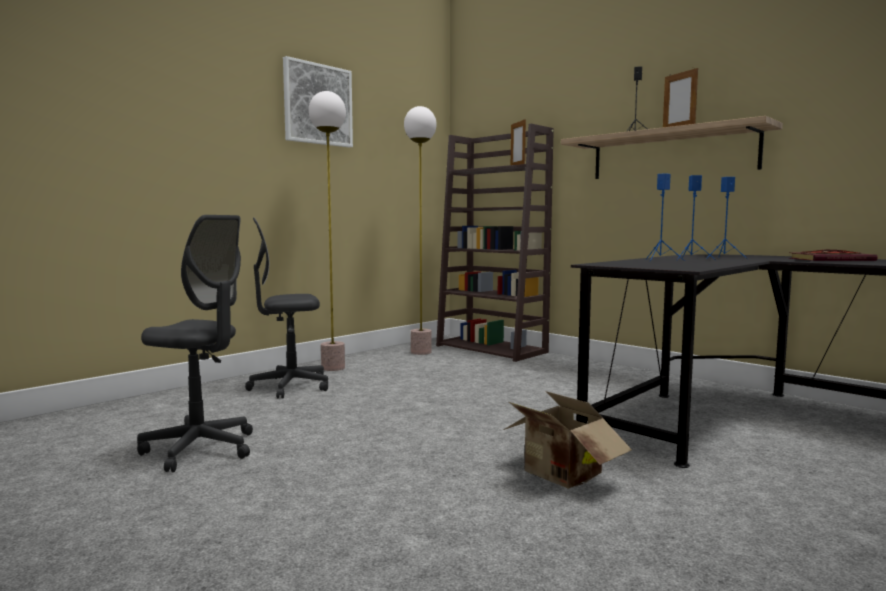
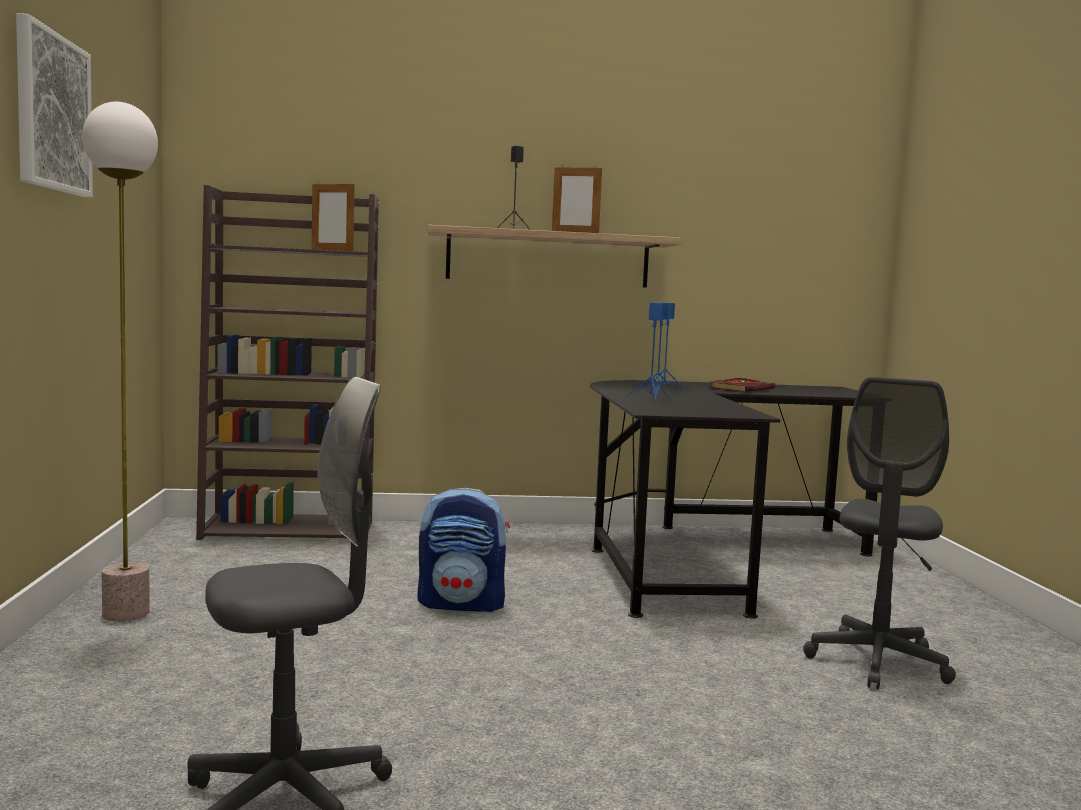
camera: 50 degrees left, 0 degrees up
(290, 387) = (142, 664): grey office chair -> grey office chair (877, 663)
(421, 352) = (201, 555): floor lamp -> none
(485, 401) = (462, 604): none -> backpack
(560, 477) = (709, 659): cardboard box -> none

